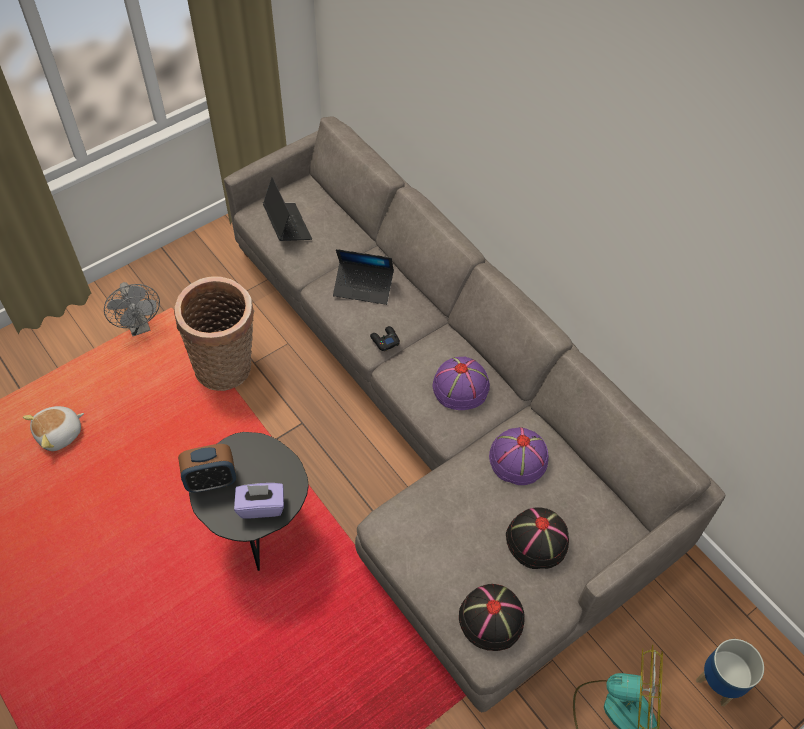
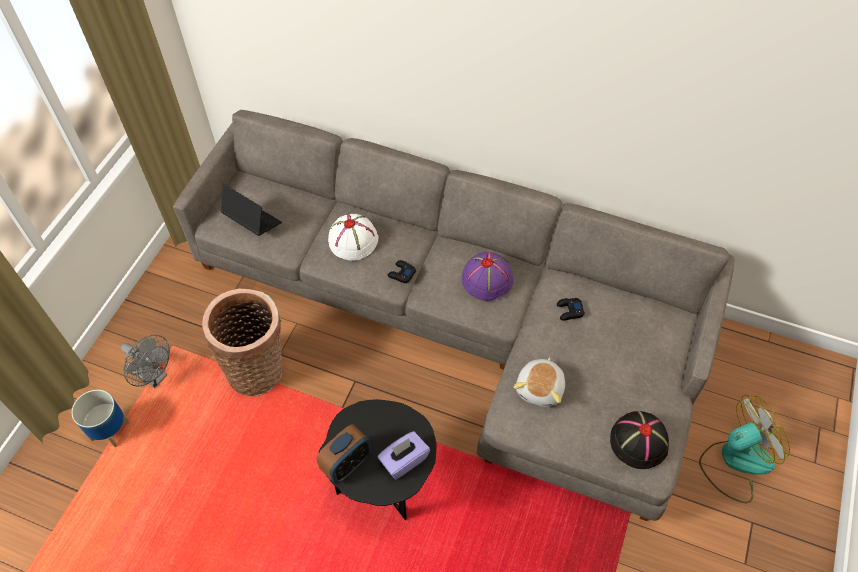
camera: 30 degrees left, 0 degrees up
(60, 434) = (147, 509): plush toy -> plush toy (540, 388)
(363, 287) = (353, 240): laptop -> white hat
(518, 459) = (569, 311): purple hat -> black game controller
(537, 540) = (627, 364): black hat -> none
(720, 682) = (785, 398): planter -> planter (111, 431)

